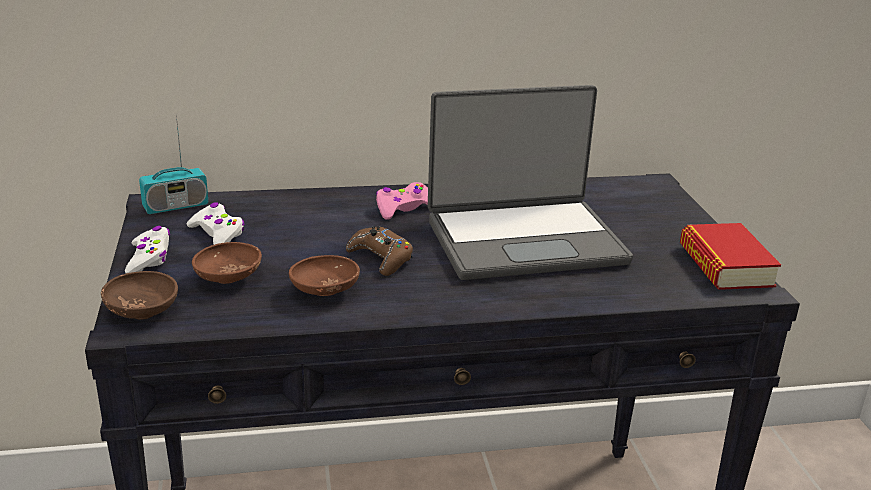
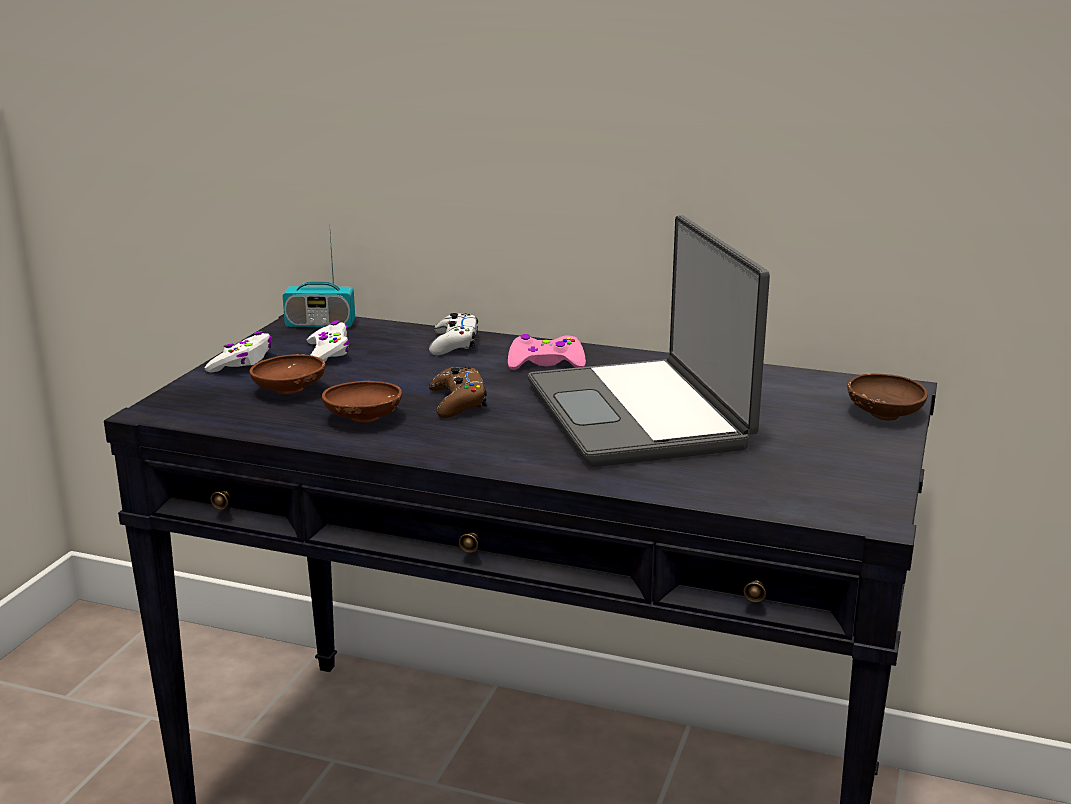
camera: 30 degrees right, 5 degrees down
(142, 312) = (183, 402): brown bowl -> brown bowl (884, 414)
(312, 204) = (454, 344): none -> white game controller
(524, 240) = (641, 415): laptop -> laptop turned 60 degrees clockwise
(725, 266) = (864, 487): book -> none

